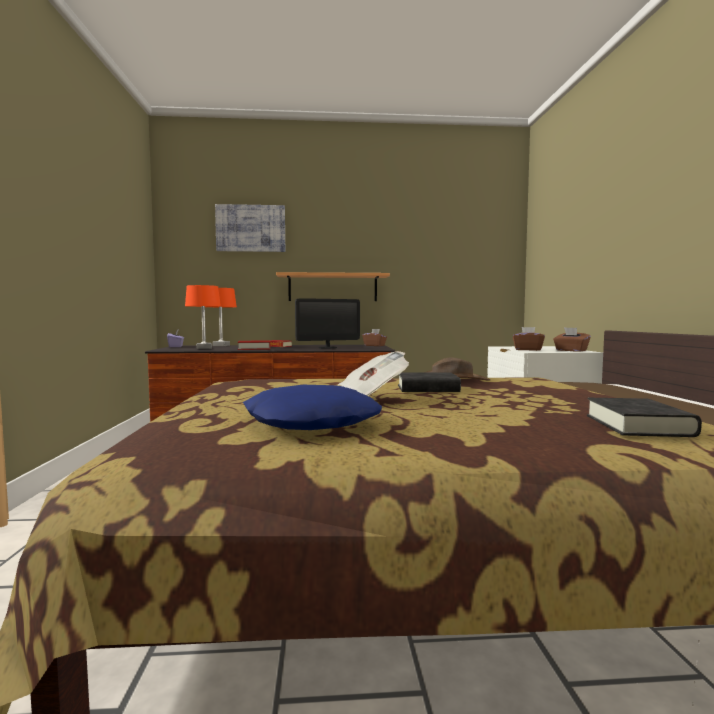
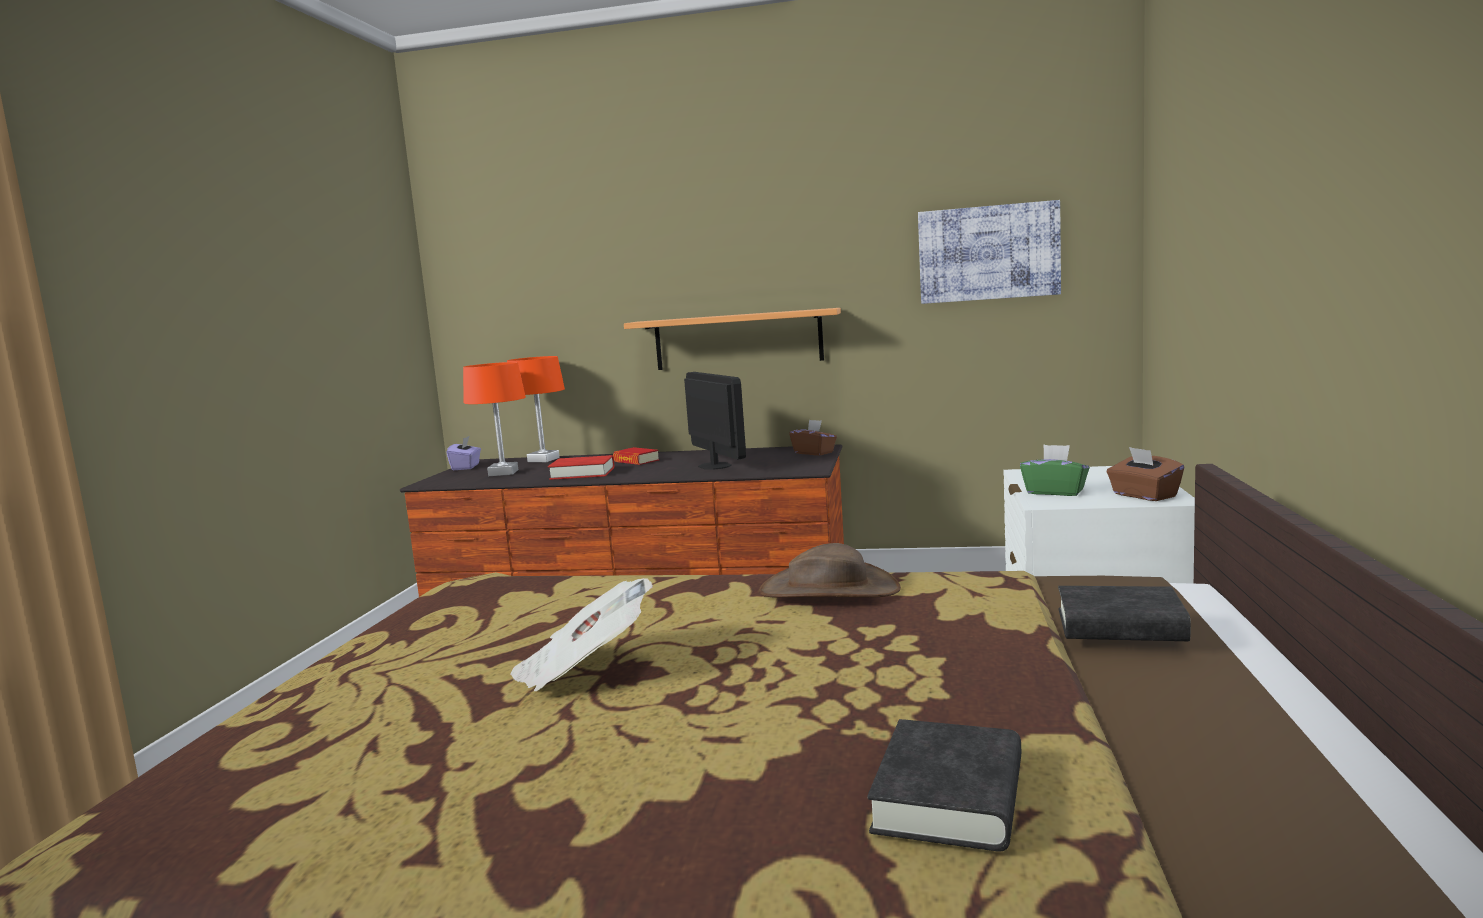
camera: 15 degrees right, 5 degrees up
(250, 228) = (581, 240): picture -> picture (988, 253)
(309, 423) = (413, 750): blue pillow -> none
(327, 347) = (714, 466): monitor -> monitor turned 105 degrees counterclockwise
(427, 388) = (739, 627): black book -> black book (1120, 625)
(527, 350) = (1055, 492): brown tissue box -> green tissue box

